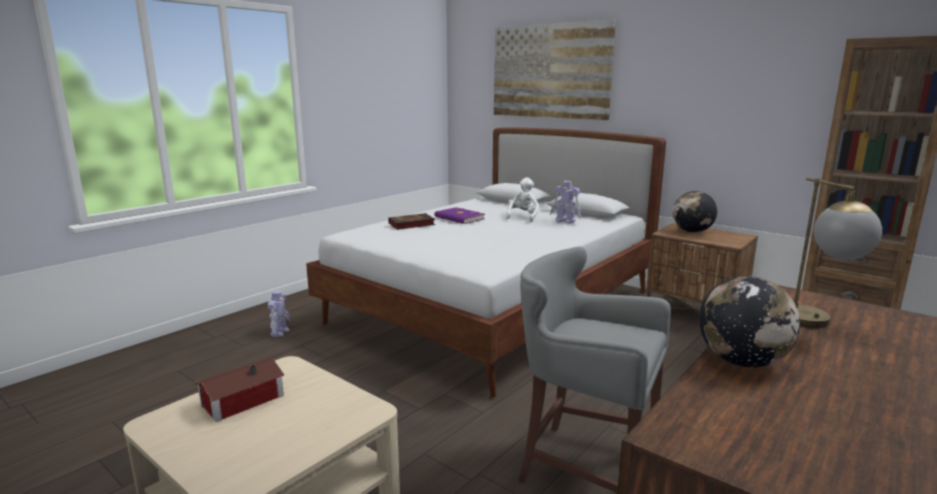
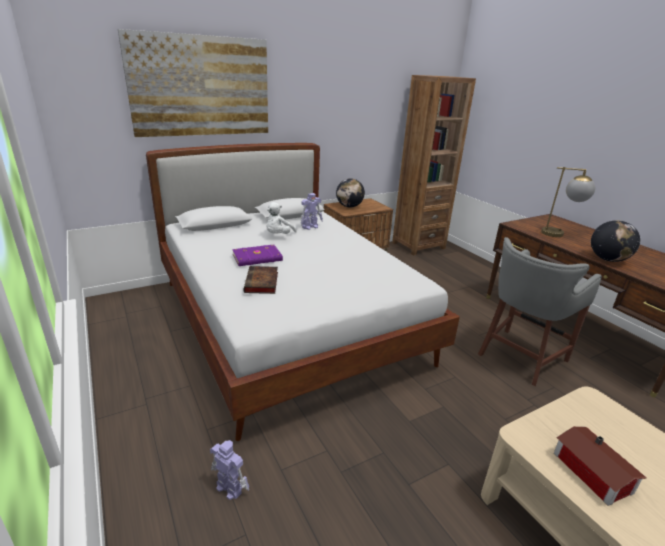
camera: 70 degrees left, 10 degrees up
(523, 217) = (278, 235): white plush toy -> white plush toy turned 105 degrees counterclockwise

